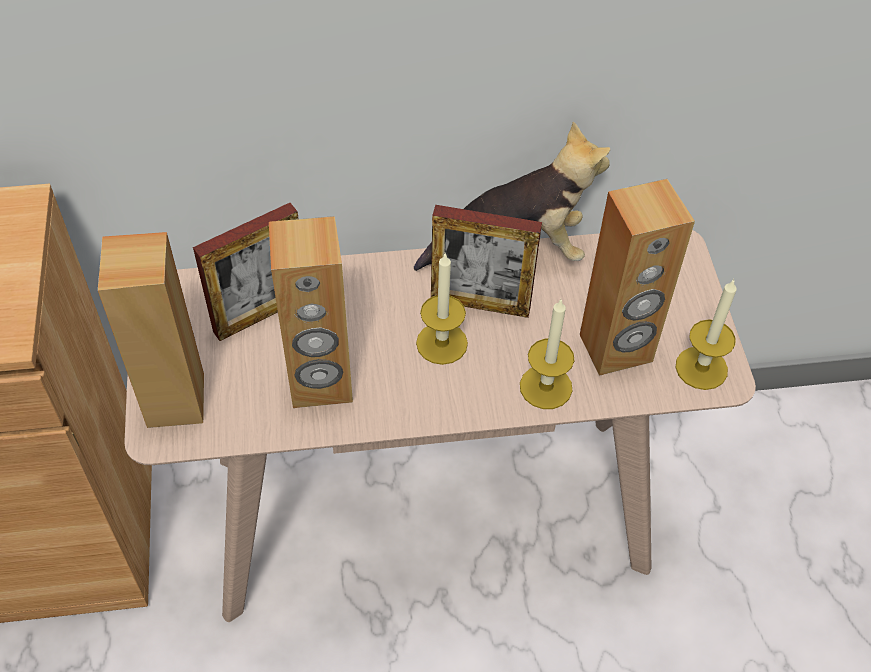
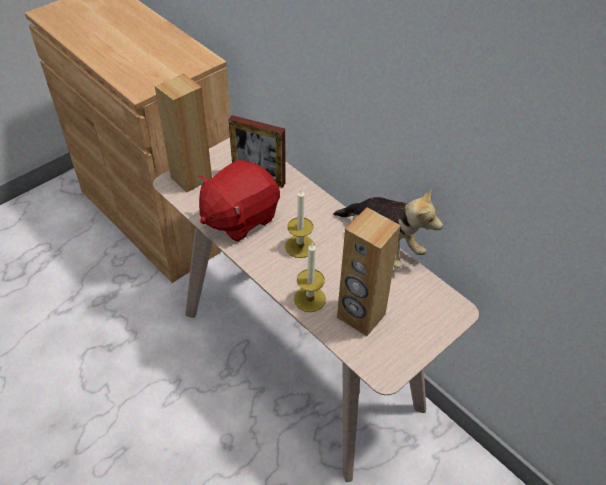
camera: 55 degrees right, 5 degrees down
(321, 383) = (239, 217): brown speaker -> red plush toy
(480, 304) = (337, 248): picture frame -> none
(701, 368) = (383, 360): candle -> none

